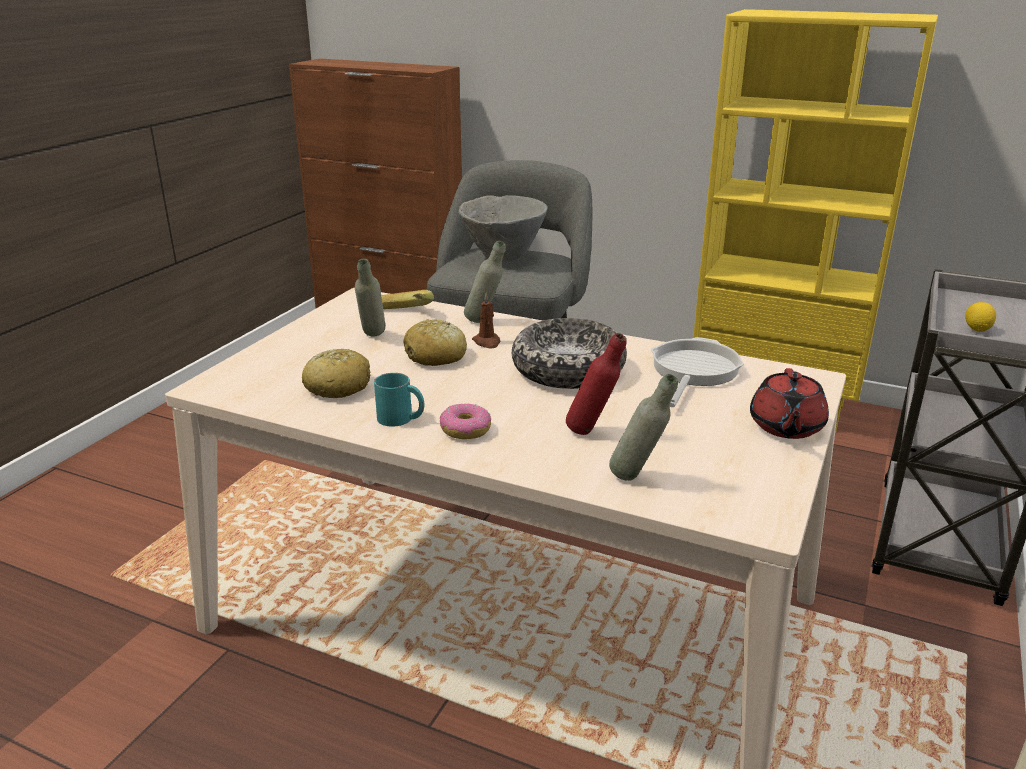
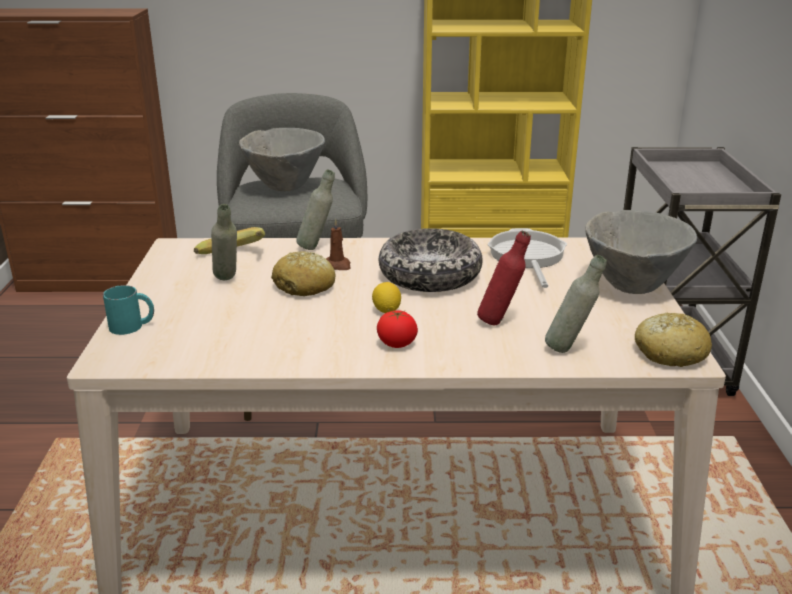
camera: 25 degrees left, 0 degrees up
(338, 386) = (242, 332): bread -> bread (669, 353)
(401, 419) = (331, 347): turquoise mug -> turquoise mug (132, 326)
(465, 430) = (396, 343): donut -> tomato
(786, 427) = (632, 286): red teapot -> grey bowl
(977, 329) = (691, 188): lemon -> lemon (386, 311)

